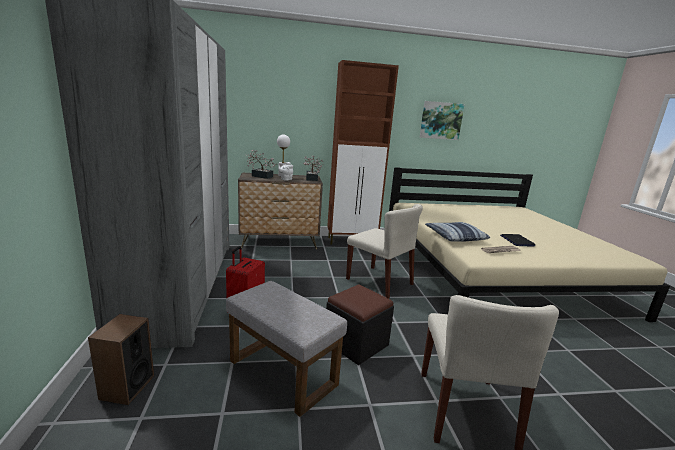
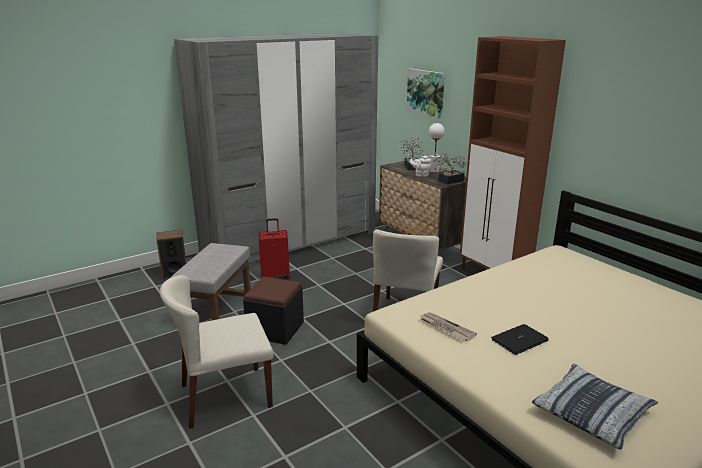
camera: 65 degrees right, 5 degrees up
(441, 120) = (648, 127): picture -> picture (426, 92)
(455, 237) = (457, 295): pillow -> pillow (592, 413)

